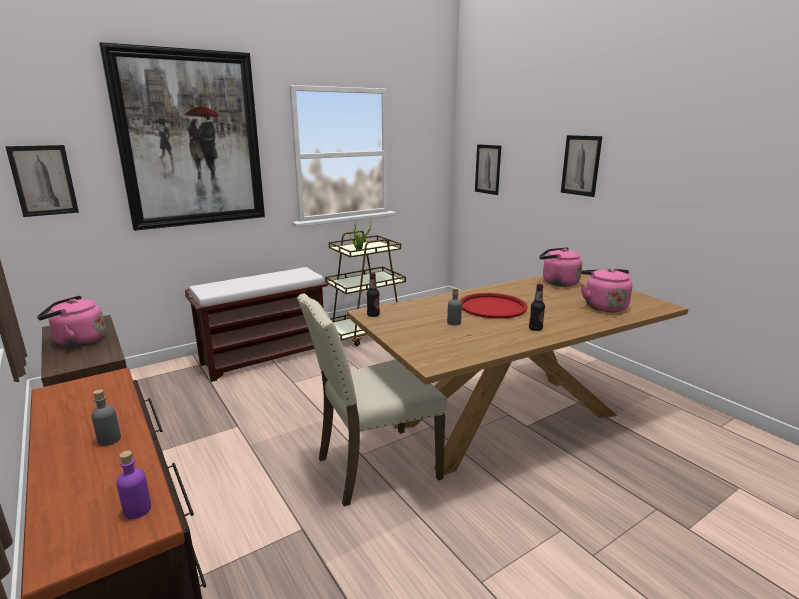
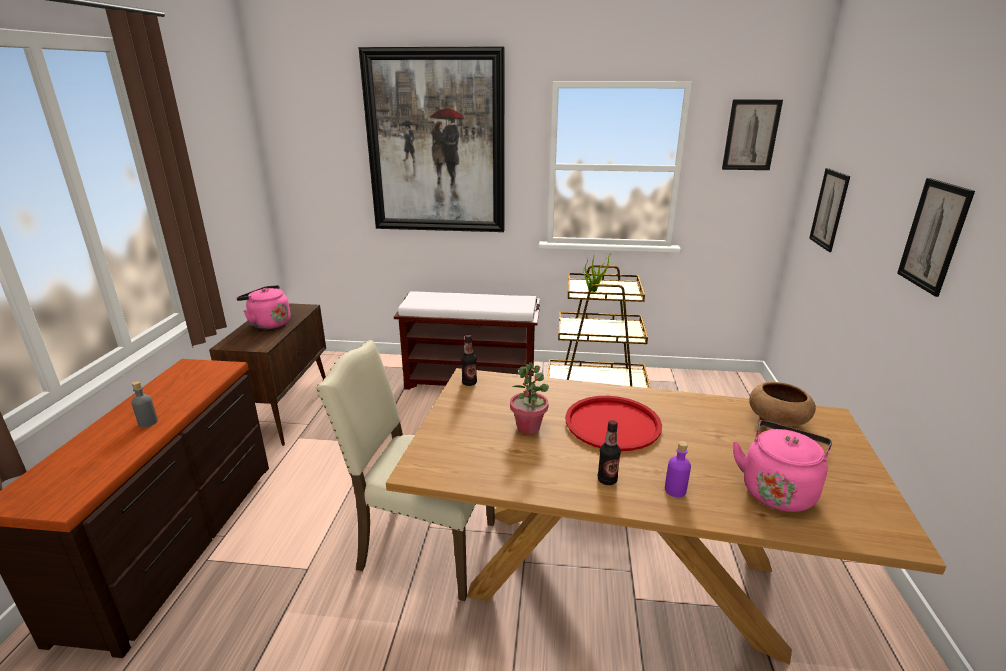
camera: 40 degrees right, 5 degrees up
(43, 180) = (312, 175): picture -> picture (751, 135)
(137, 510) = (76, 489): purple bottle -> purple bottle (675, 490)
(454, 323) = (528, 427): grey bottle -> potted plant
(557, 282) = (777, 421): pink kettle -> brown bowl

